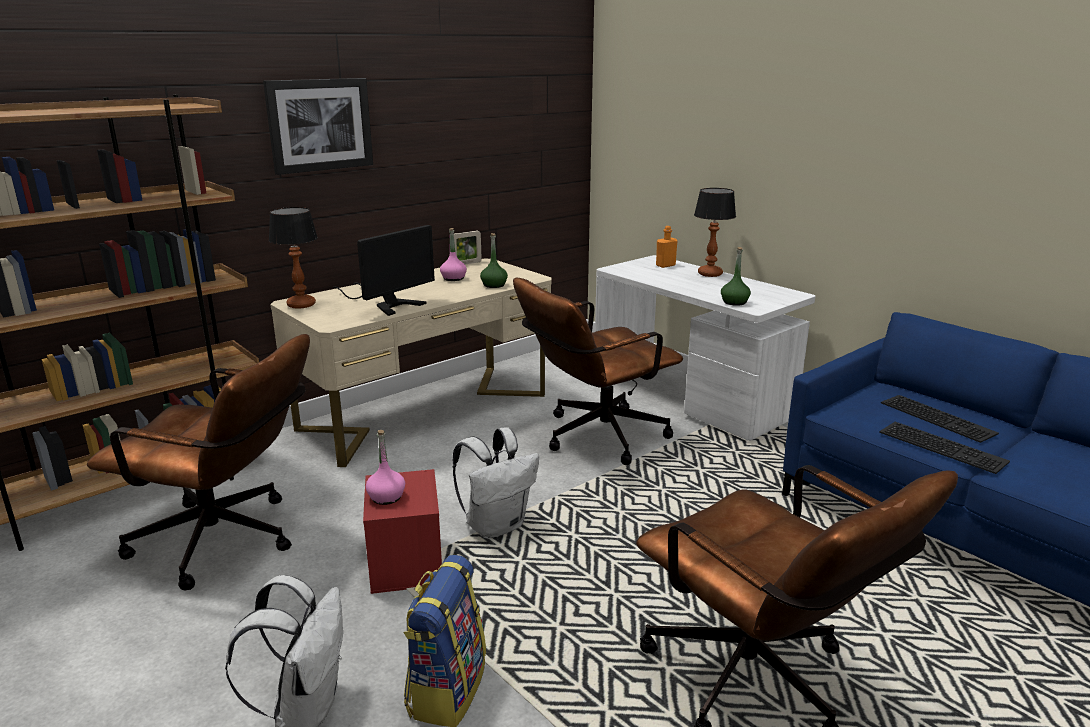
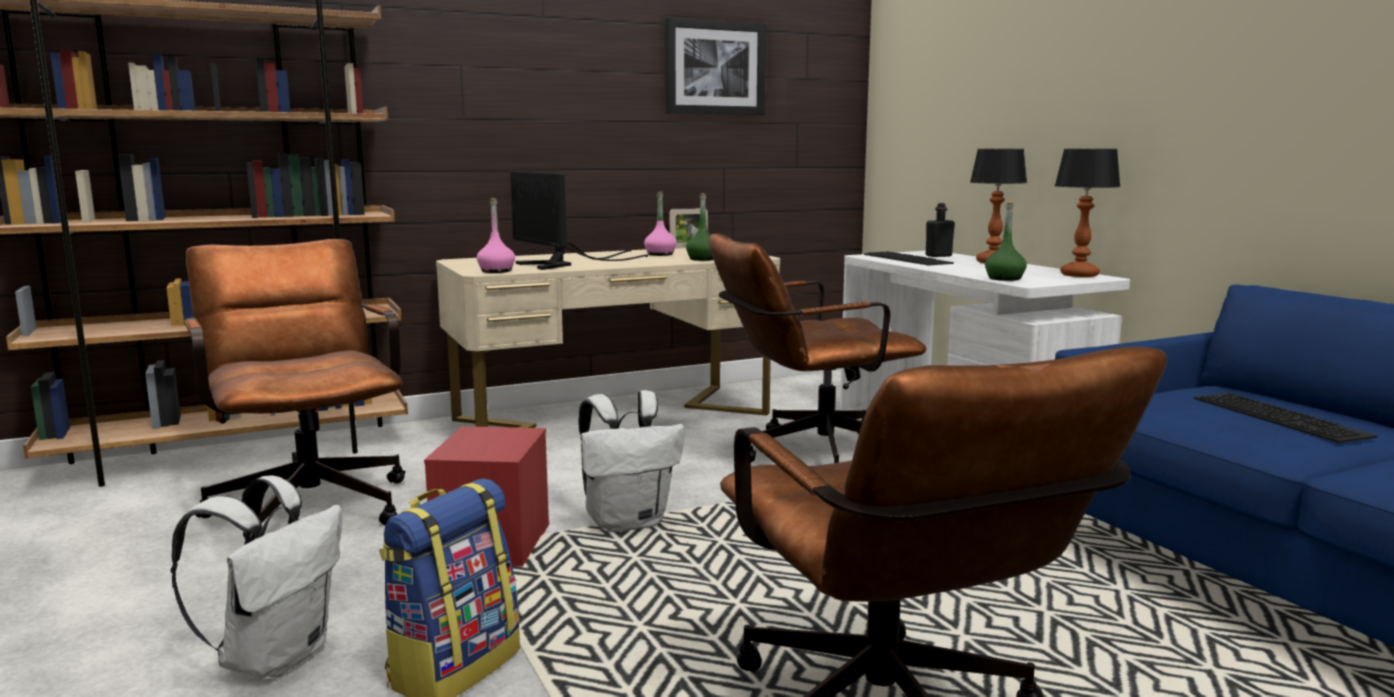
camera: 15 degrees right, 10 degrees down
(228, 542) = (309, 503): brown office chair -> brown office chair turned 150 degrees counterclockwise
(302, 305) = (468, 262): table lamp -> table lamp (1080, 275)
(320, 125) = (514, 63): picture -> picture (715, 68)
(386, 497) = (469, 444): pink bottle -> pink bottle (496, 271)
(387, 303) = (562, 264): monitor -> monitor turned 90 degrees clockwise
(665, 265) = (938, 256): orange bottle -> black bottle
(944, 446) = (1272, 442): keyboard -> keyboard (909, 259)

